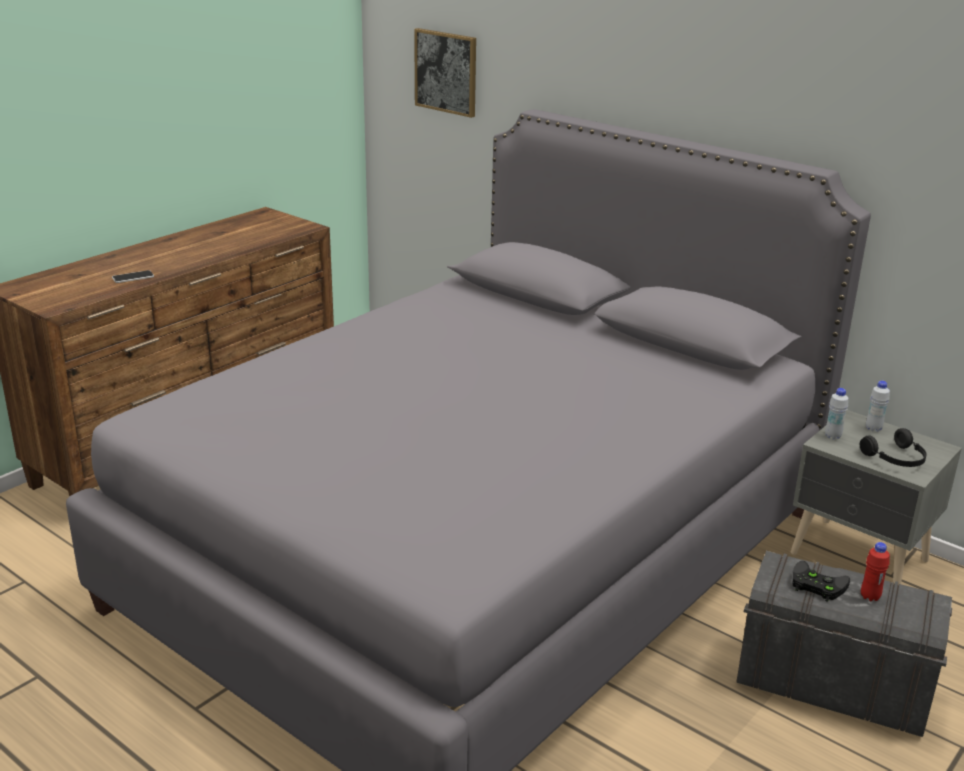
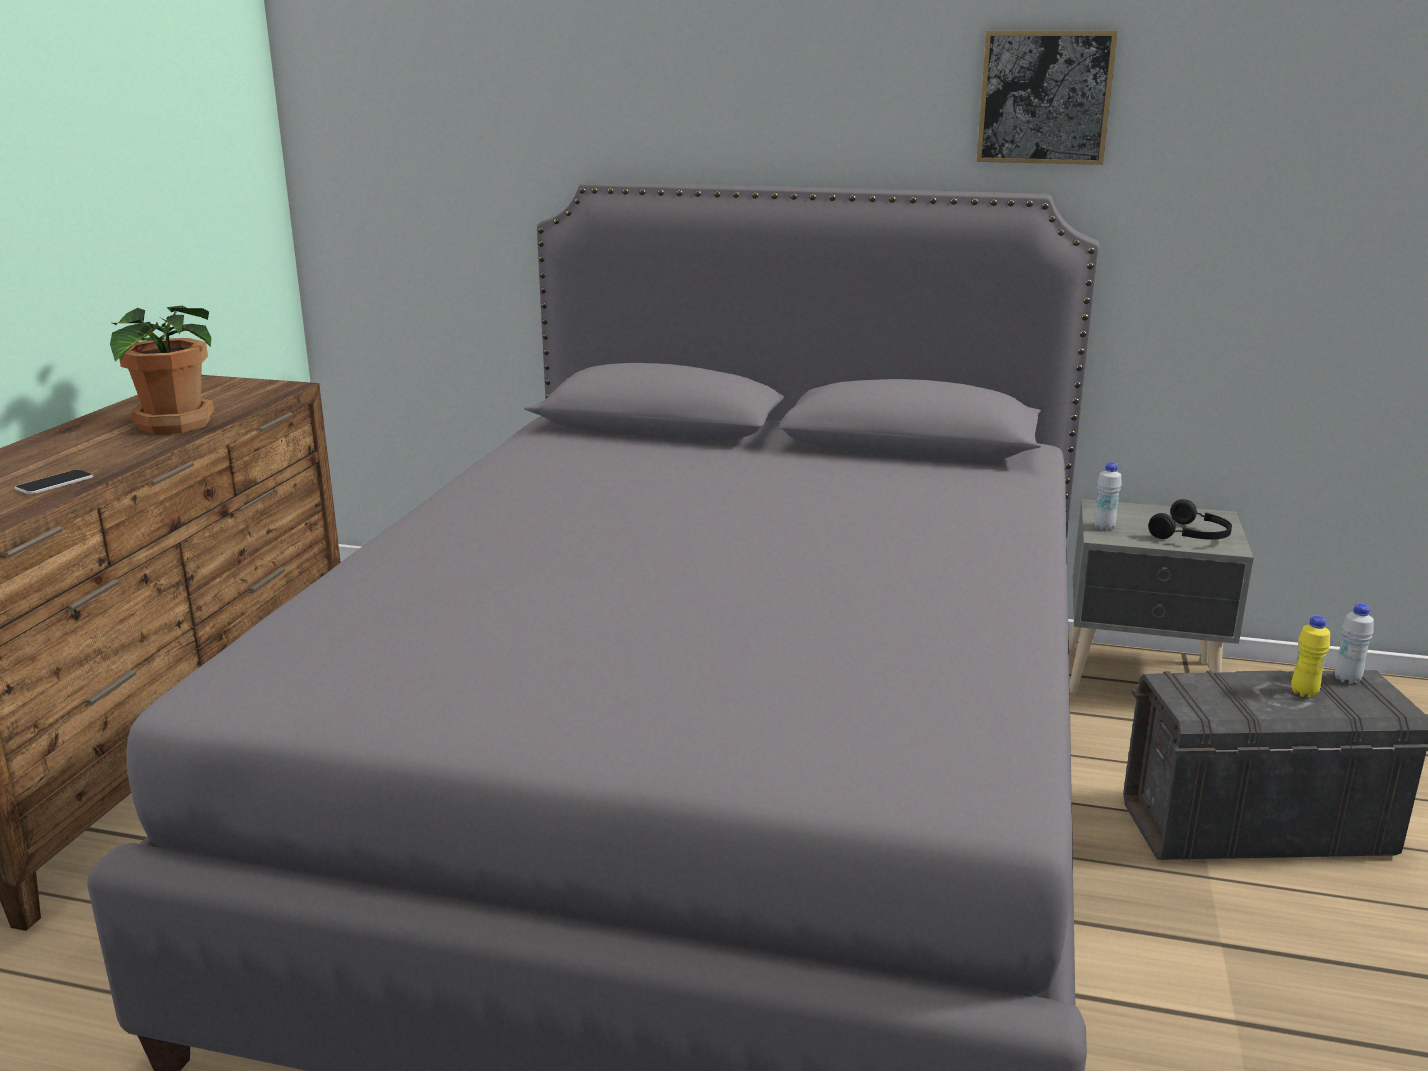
camera: 25 degrees left, 5 degrees down
(222, 246) = (172, 425): none -> potted plant
(446, 72) = (434, 151): picture -> picture (1045, 97)
(815, 585) = (1237, 696): black game controller -> none
(870, 597) = (1304, 693): red bottle -> yellow bottle
(873, 428) = (1133, 511): white bottle -> white bottle (1347, 679)

